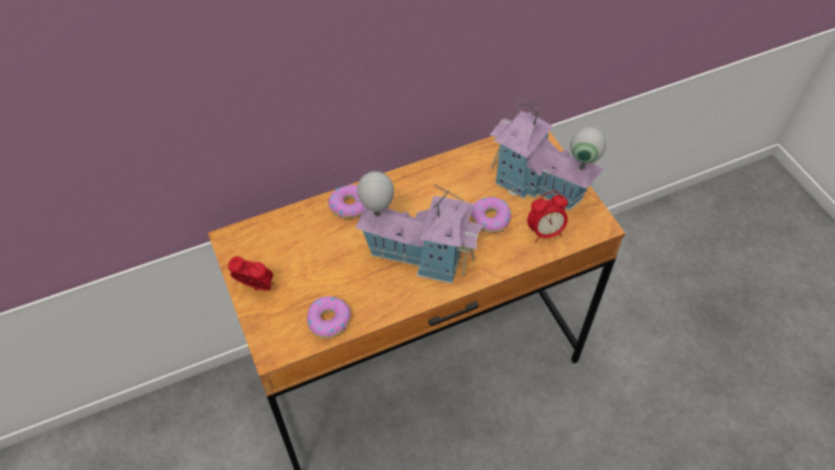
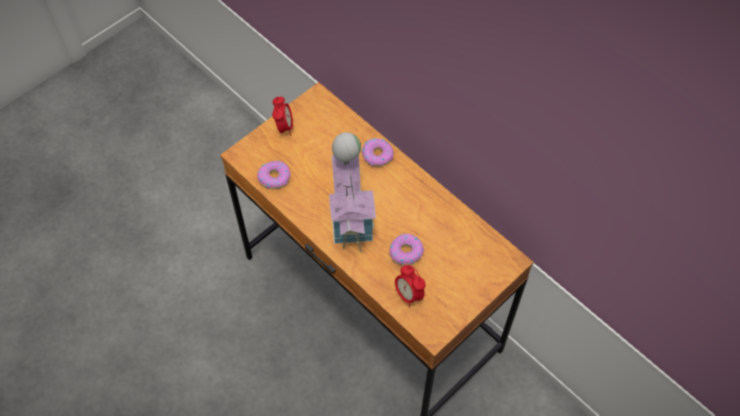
camera: 70 degrees right, 5 degrees up
(538, 186) = (455, 277): toy house -> none

